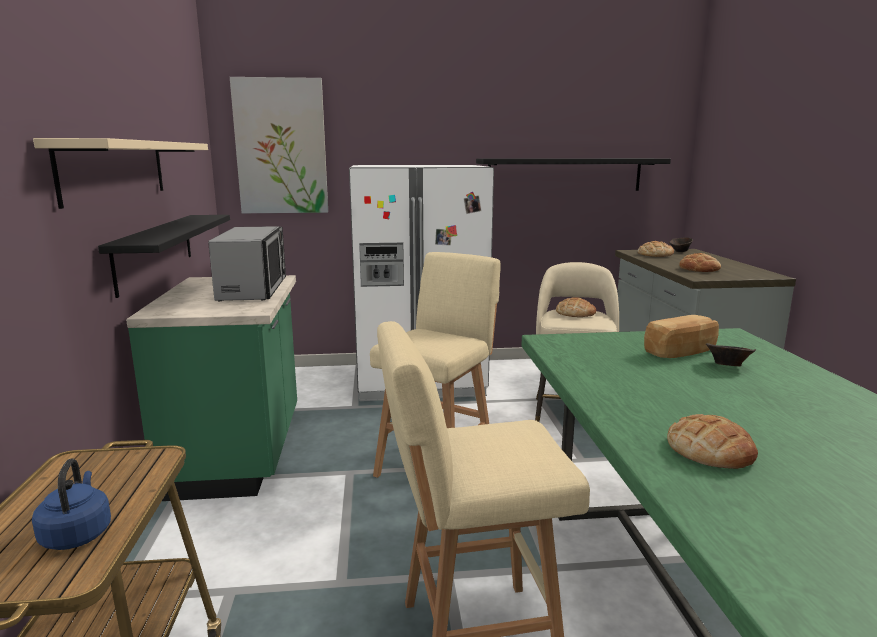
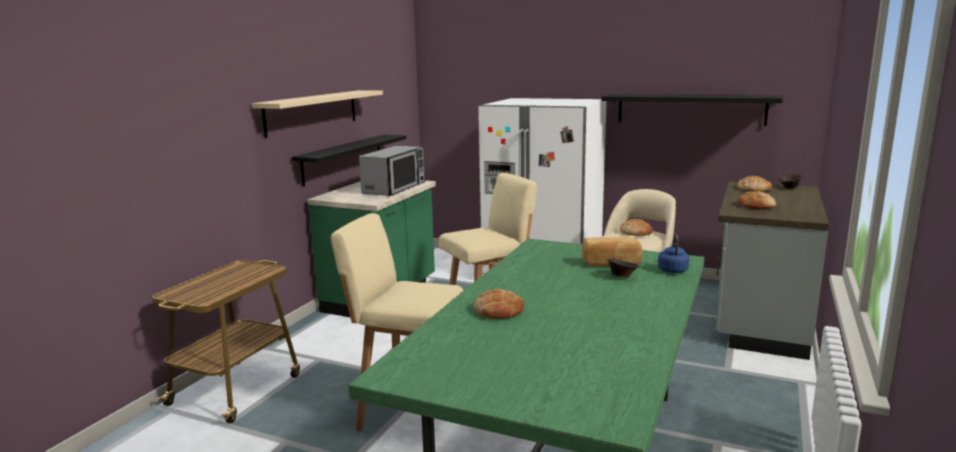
camera: 30 degrees right, 0 degrees up
(77, 534) = (217, 289): blue kettle -> blue kettle (672, 270)
(281, 147) = (462, 84): picture -> none

